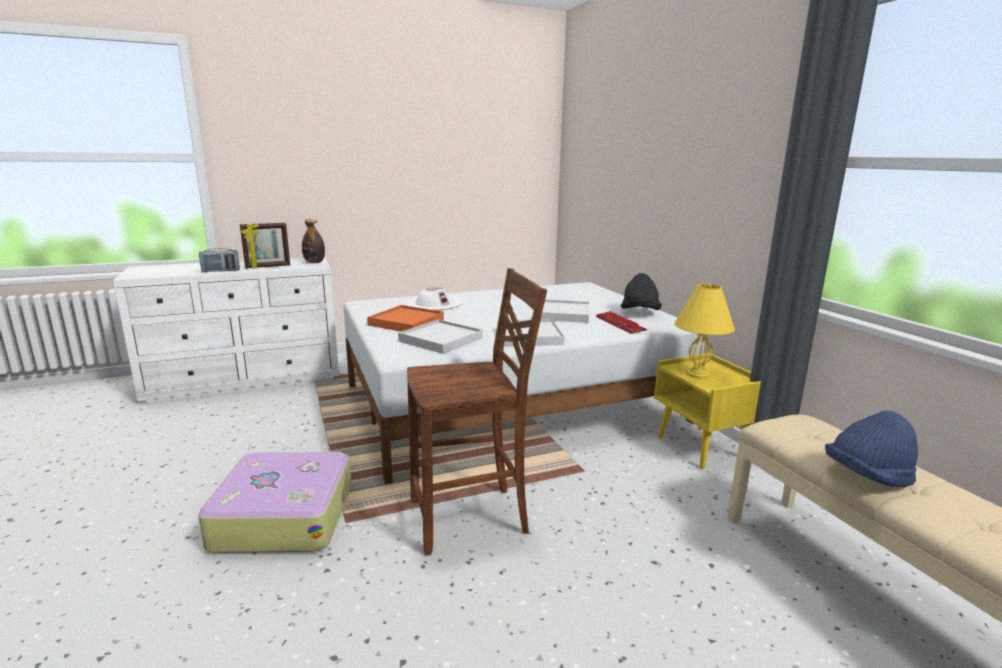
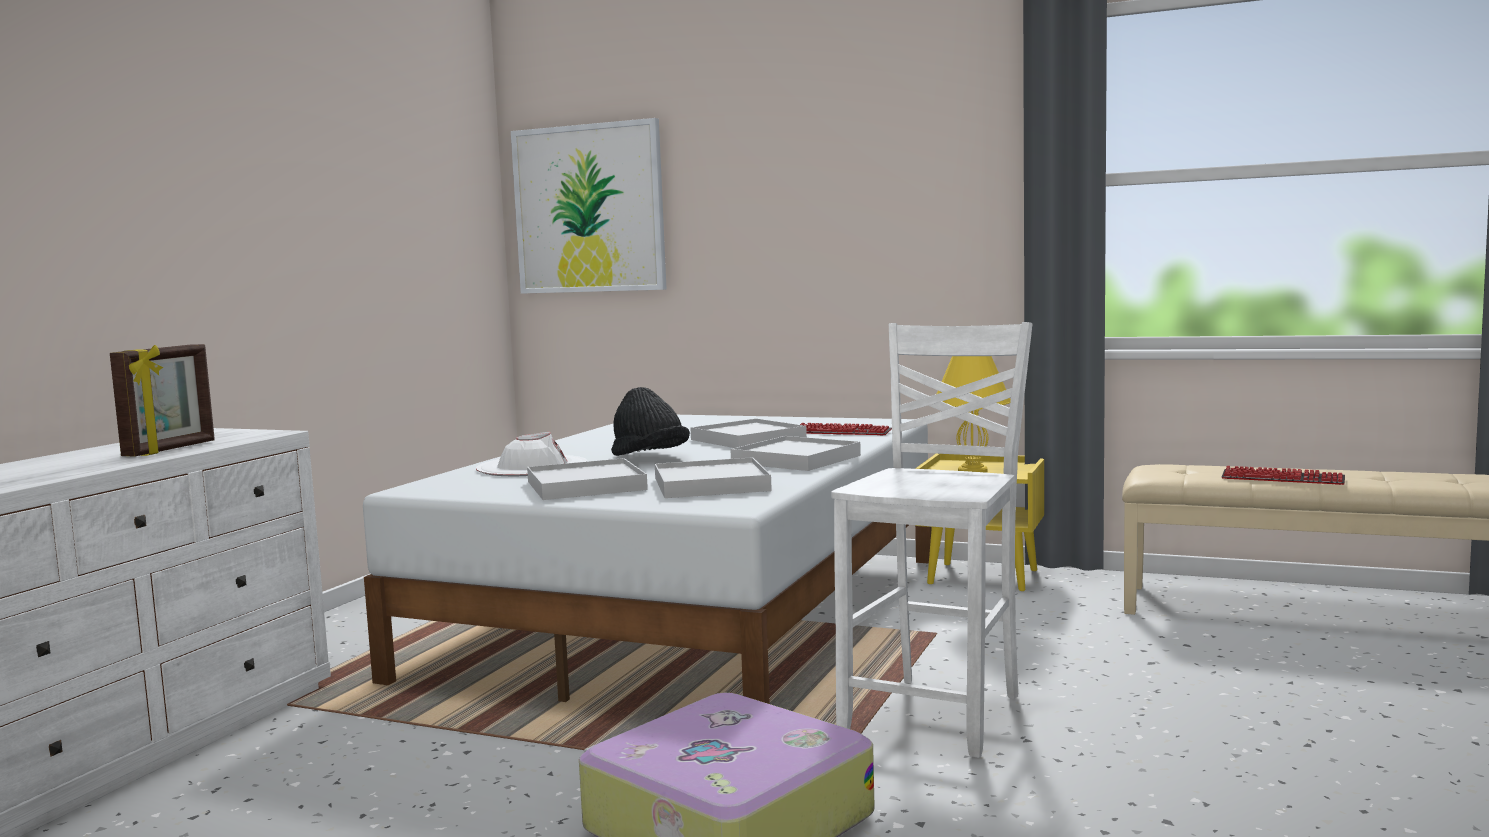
camera: 45 degrees left, 10 degrees down
(221, 271) = (96, 468): radio -> none
(314, 262) = (237, 432): bottle -> none
(406, 322) = (585, 486): orange tray -> white tray
(471, 518) = (938, 714): brown chair -> white chair
(587, 156) = (589, 209): none -> picture
(639, 313) = (822, 422): black hat -> black hat (649, 458)
(867, 477) = (1282, 479): blue hat -> keyboard

